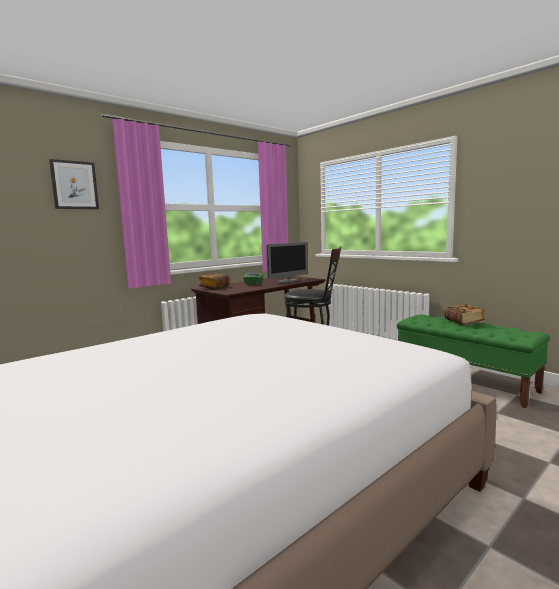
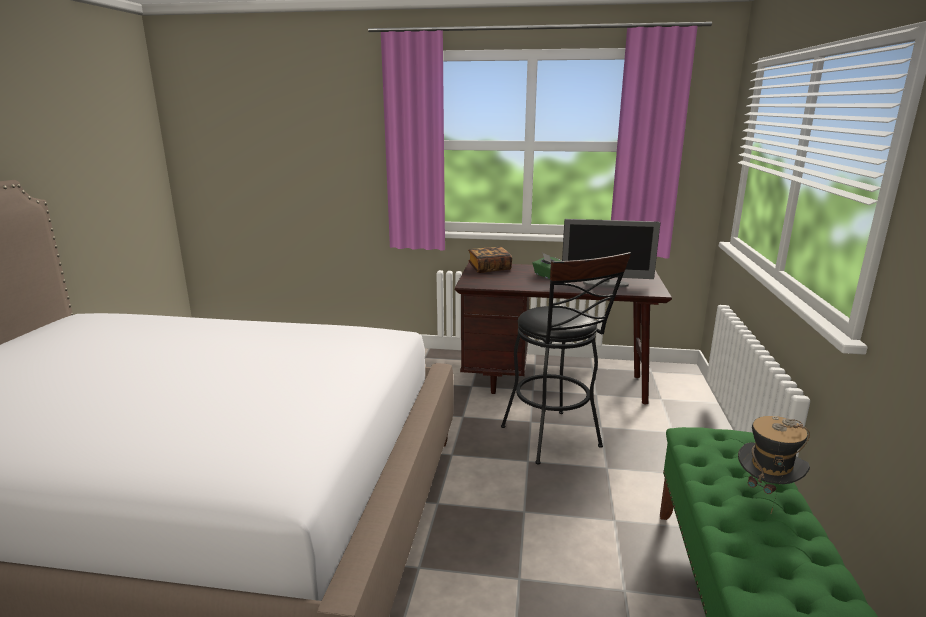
camera: 50 degrees right, 10 degrees up
(74, 185) = (345, 119): picture -> none
(464, 322) = (766, 493): book -> hat

